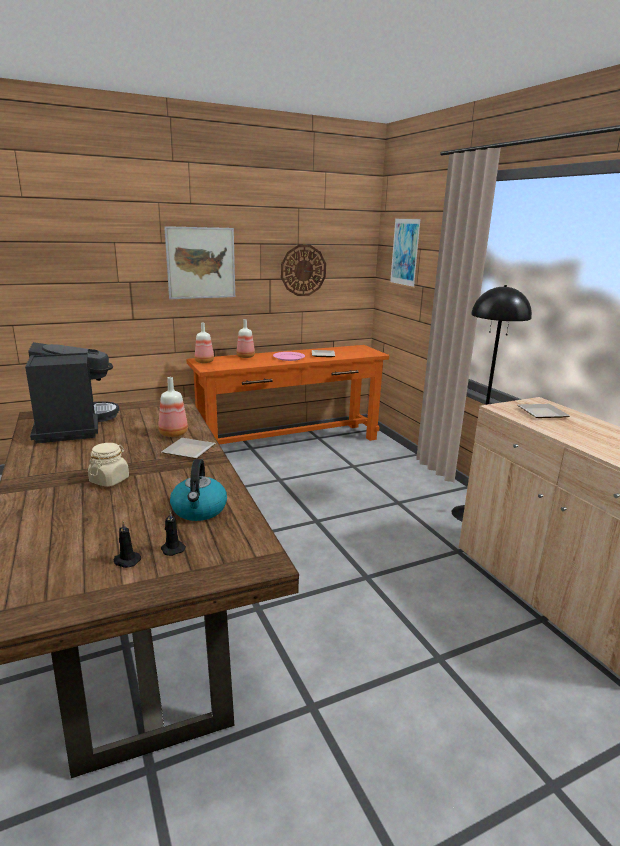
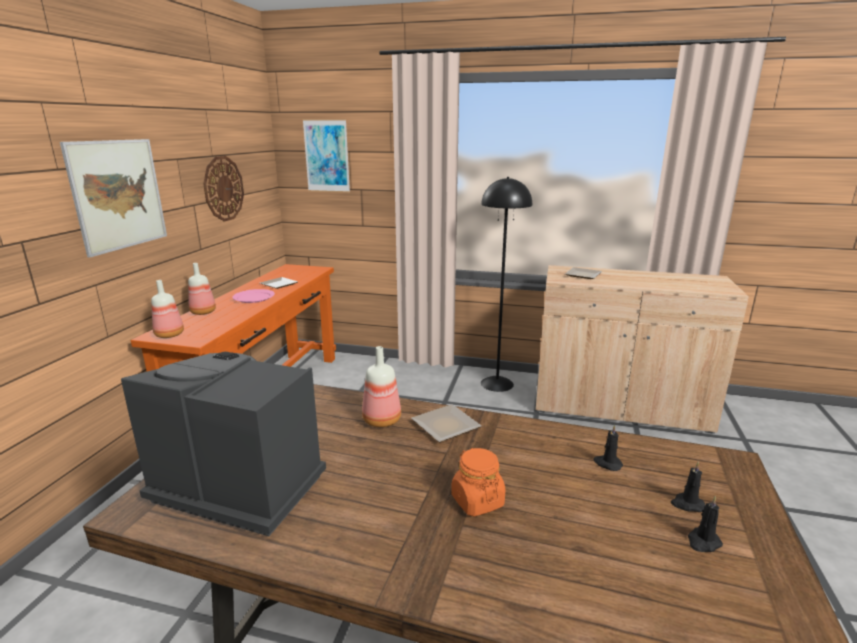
camera: 50 degrees left, 0 degrees up
(109, 480) = (477, 501): beige jar -> orange jar
(199, 510) = (607, 463): kettle -> black candle

